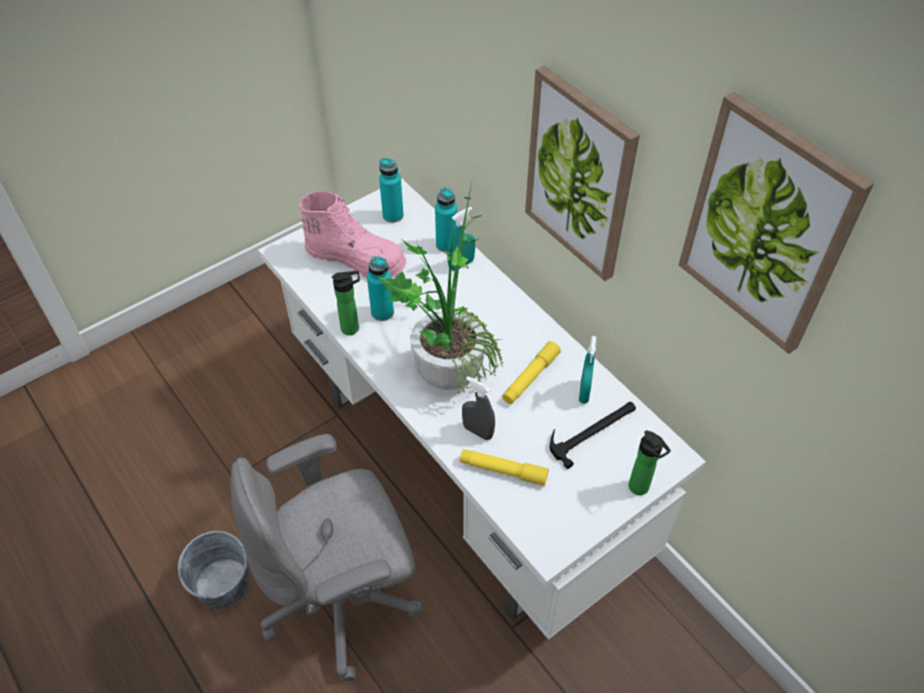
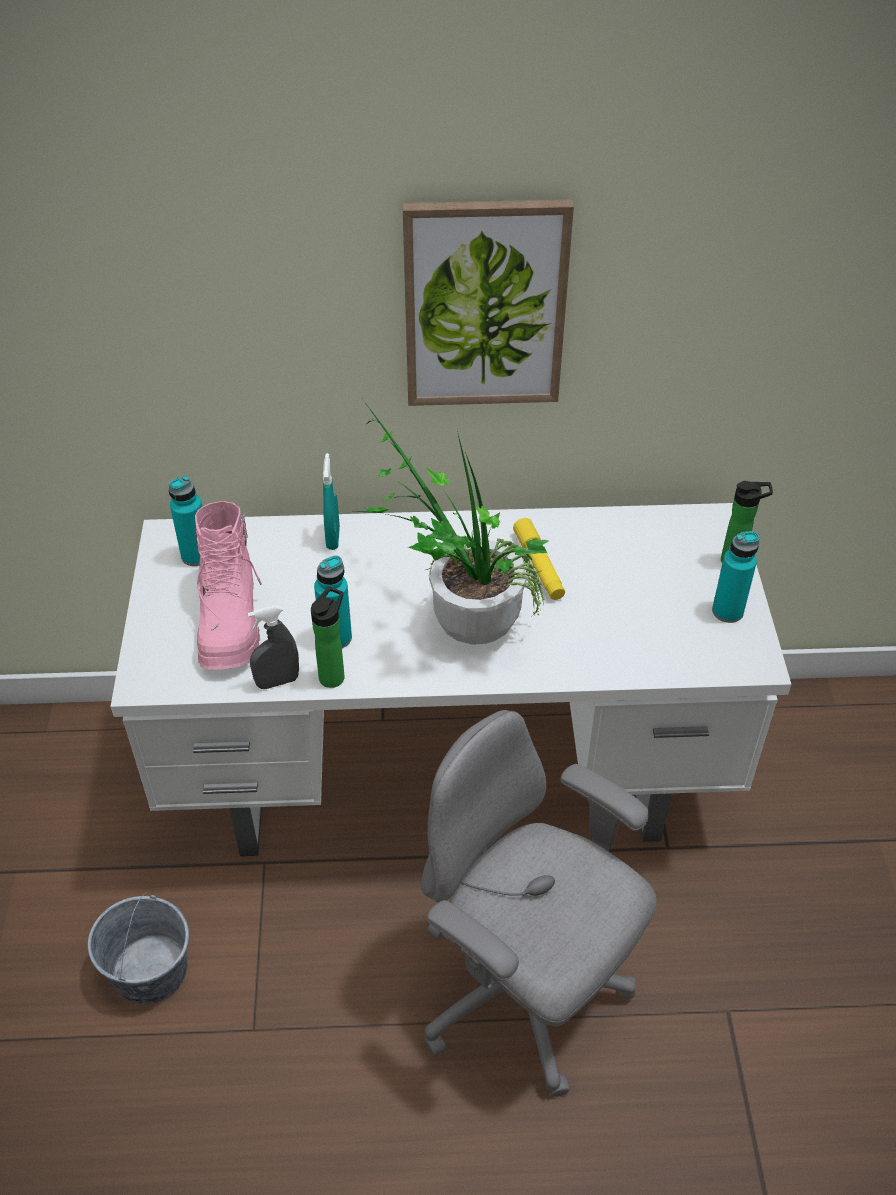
camera: 55 degrees left, 5 degrees down
(223, 584) = (402, 1120): grey bucket -> grey bucket (150, 969)
(343, 600) = (523, 992): grey office chair -> grey office chair turned 120 degrees clockwise
(356, 259) = (230, 620): pink boot -> pink boot turned 120 degrees clockwise
(446, 244) = (291, 535): turquoise bottle -> turquoise bottle (727, 611)
(478, 431) = (573, 642): grey spray bottle -> grey spray bottle (277, 681)
(503, 470) = (638, 648): yellow flashlight -> none
(584, 392) = (592, 537): turquoise spray bottle -> none
(593, 431) = (643, 557): hammer -> none
(767, 226) = (762, 193): picture -> none

